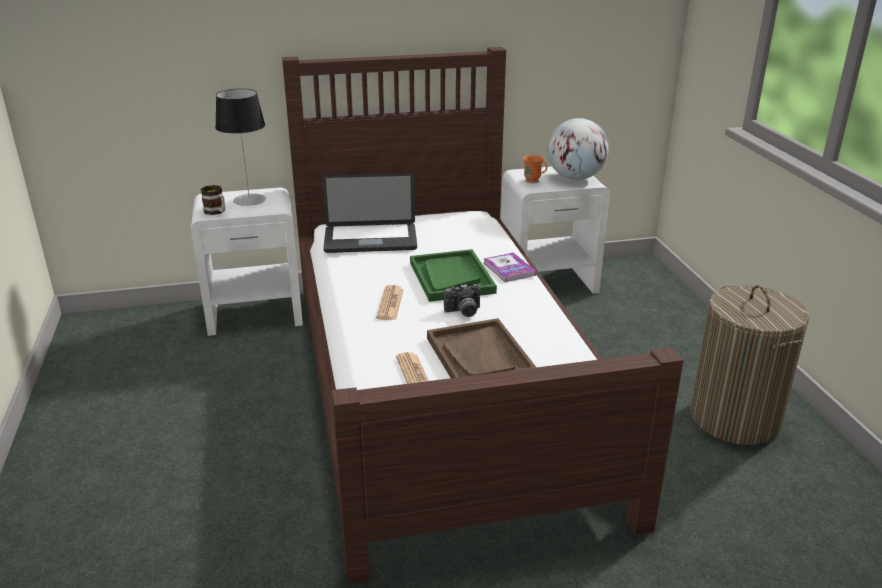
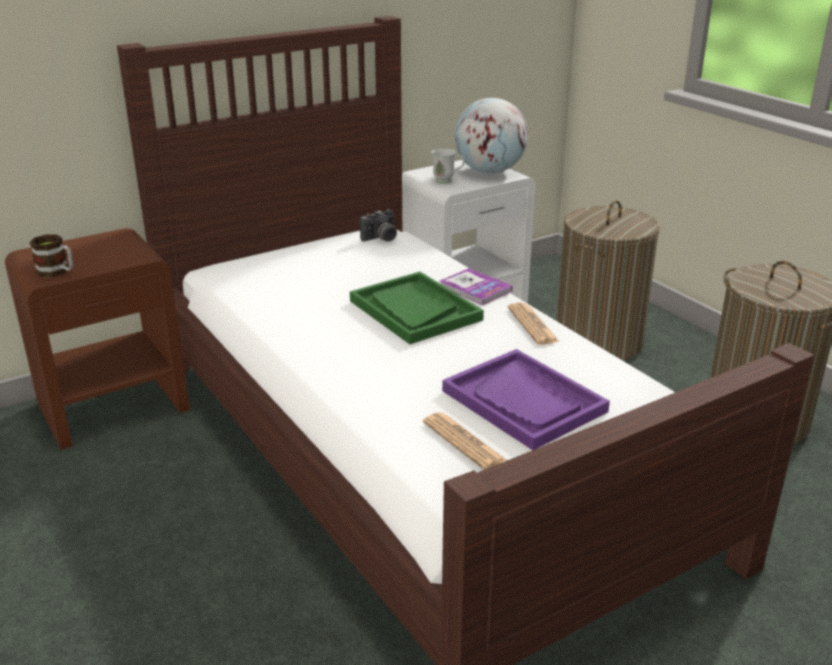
camera: 20 degrees left, 0 degrees up
(249, 199) = (93, 249): table lamp -> none
(256, 313) = (114, 406): white nightstand -> brown nightstand
(370, 240) = (277, 280): laptop -> none
(390, 303) = (363, 355): newspaper -> newspaper (532, 325)
(463, 312) = (462, 350): camera -> camera (381, 239)
(480, 357) = (524, 401): brown tray -> purple tray
(535, 182) = (447, 181): orange mug -> white mug
(639, 331) = (598, 341): none -> laundry basket

